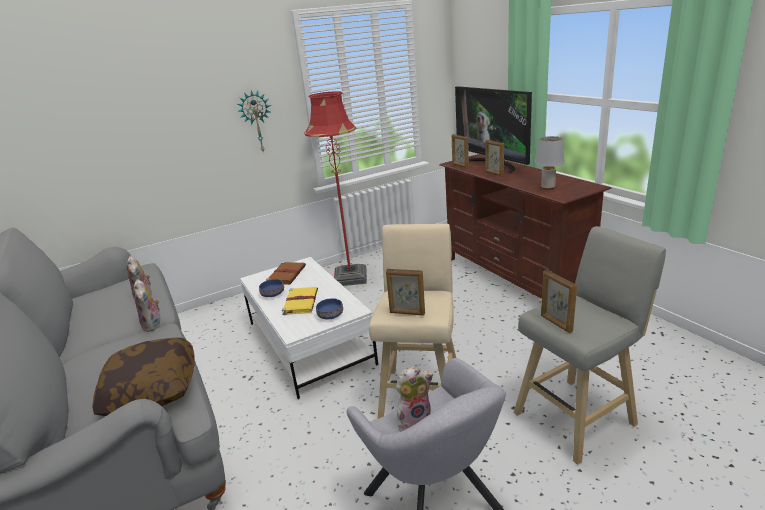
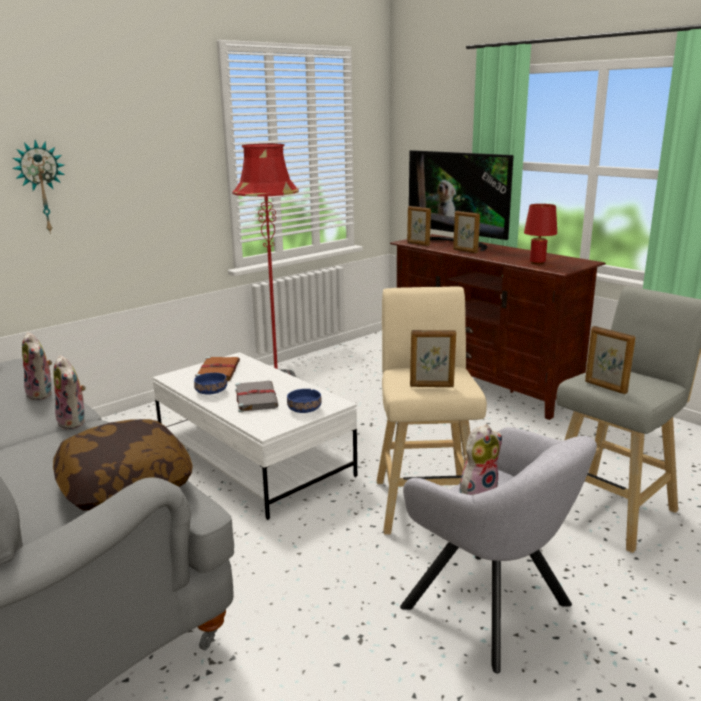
camera: 15 degrees left, 5 degrees down
(256, 122) = (166, 176): wall clock -> wall clock (41, 187)
(301, 302) = (256, 398): yellow book -> grey book
(548, 187) = (537, 262): grey table lamp -> red table lamp

